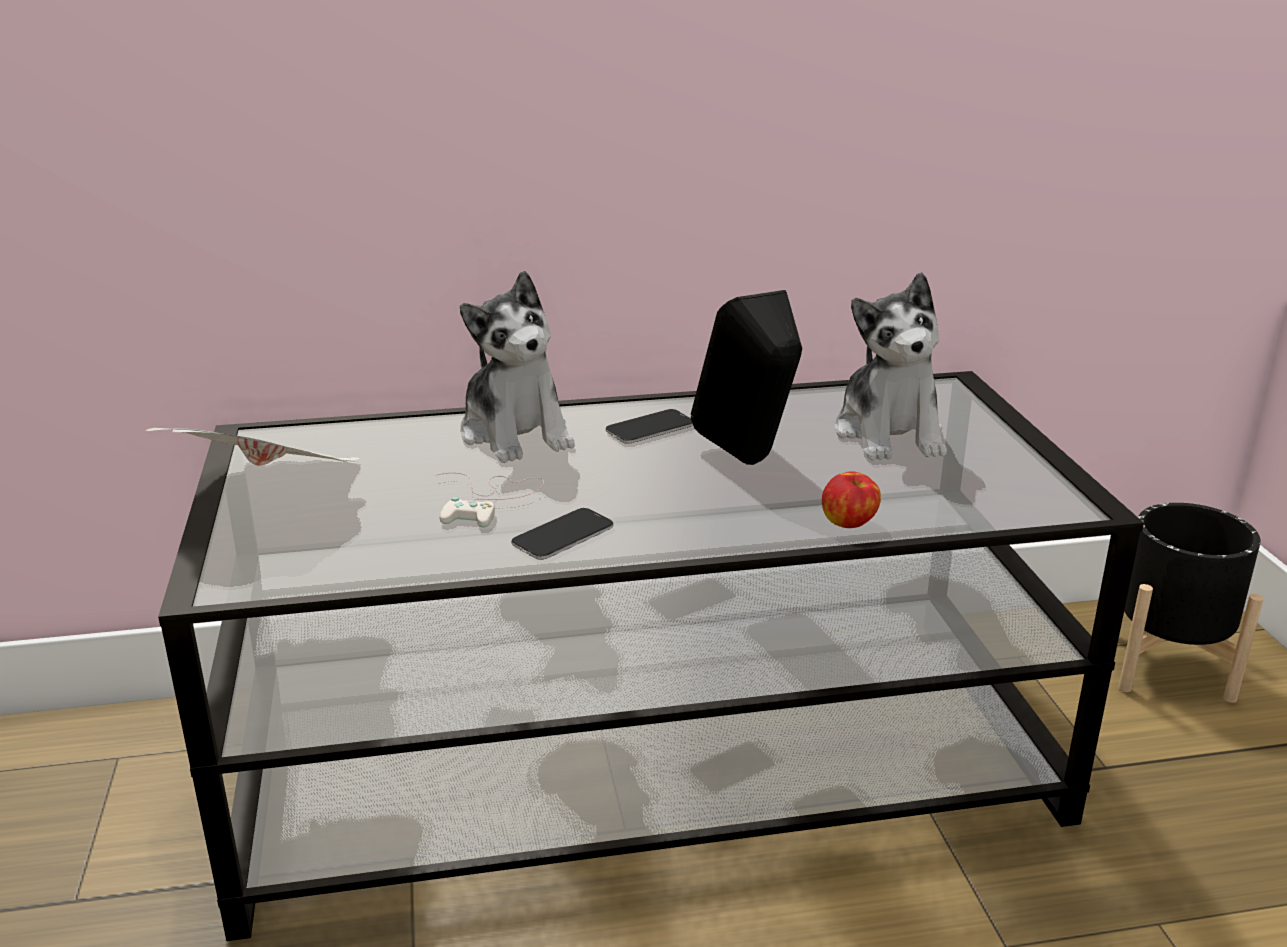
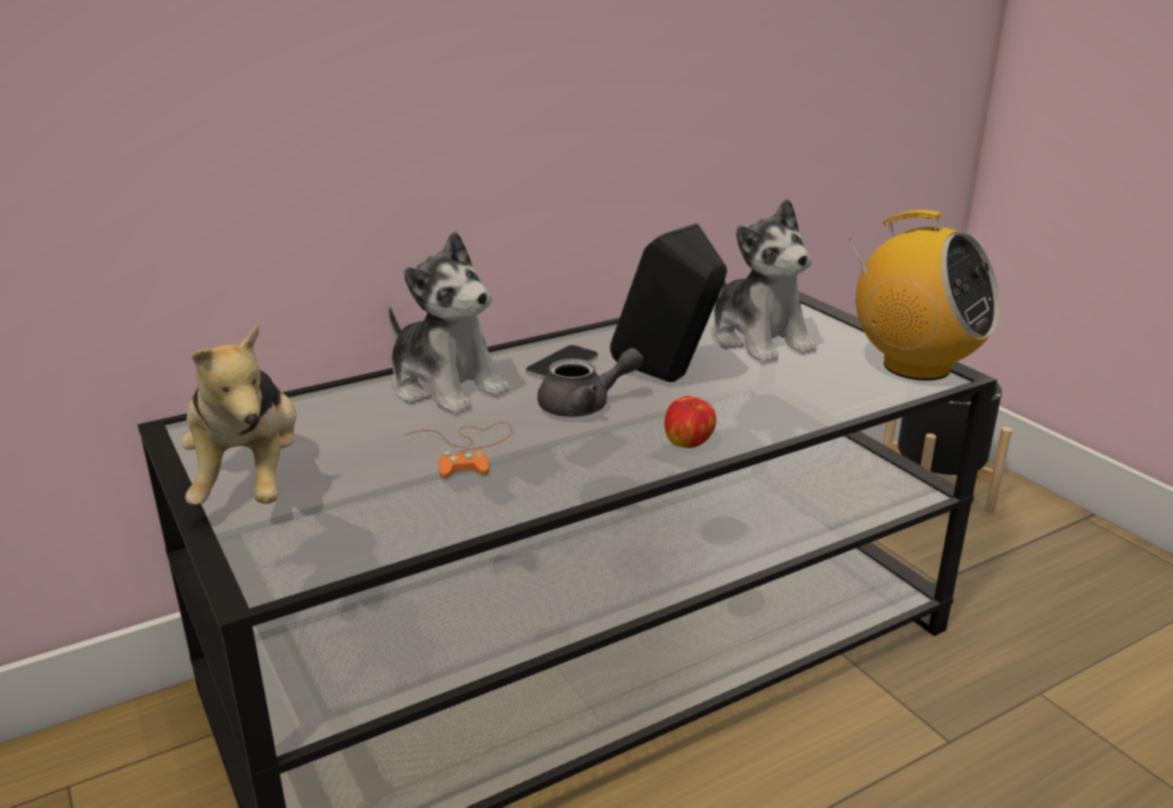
camera: 20 degrees left, 0 degrees up
(273, 495) = (252, 482): newspaper -> plush toy
(489, 500) = (469, 450): white game controller -> orange game controller
(563, 536) = (562, 470): phone -> none
(638, 475) = (585, 406): none -> grey teapot
(849, 524) = (789, 418): apple -> apple (689, 444)
(1051, 491) = (915, 366): none -> radio

